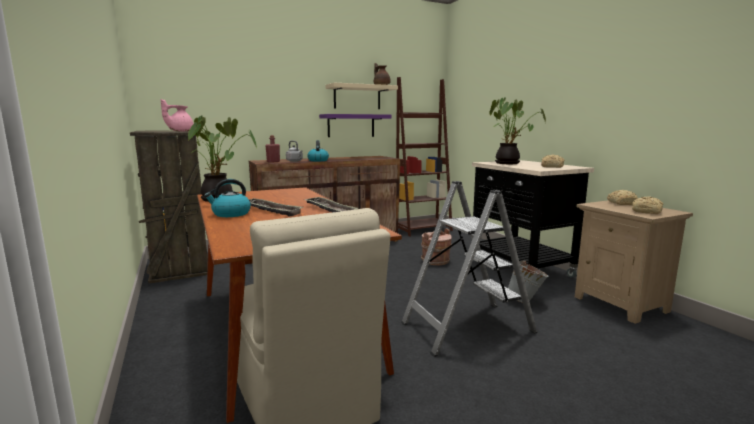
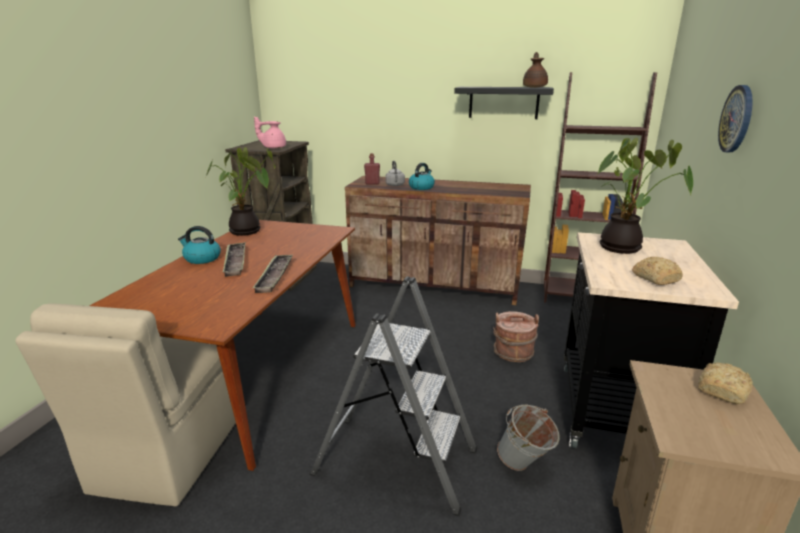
camera: 40 degrees right, 10 degrees up
(351, 125) = (491, 141): purple shelf -> none
(357, 97) = (503, 102): beige shelf -> black shelf
(542, 87) = (737, 119): none -> wall clock
(647, 212) = (707, 431): bread -> none

